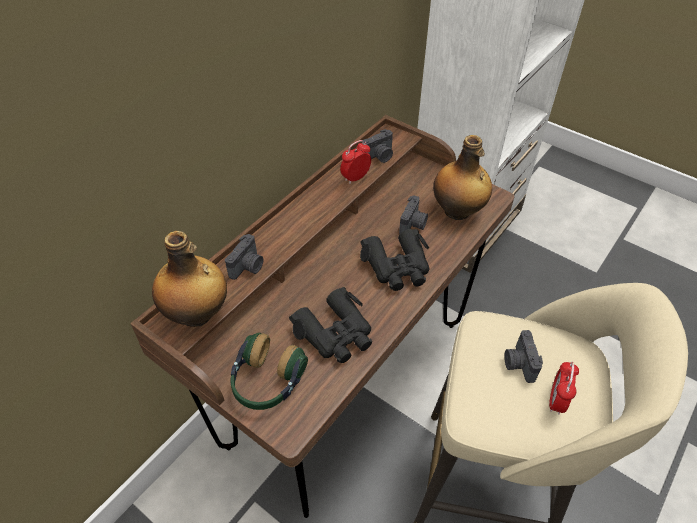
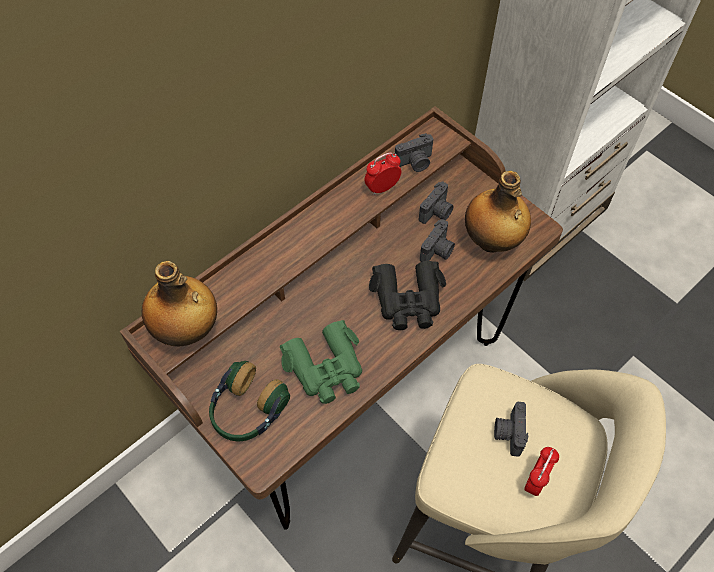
camera: 10 degrees right, 10 degrees up
(248, 267) = (246, 283): camera -> camera (437, 212)
(336, 333) = (326, 368): black binoculars -> green binoculars

